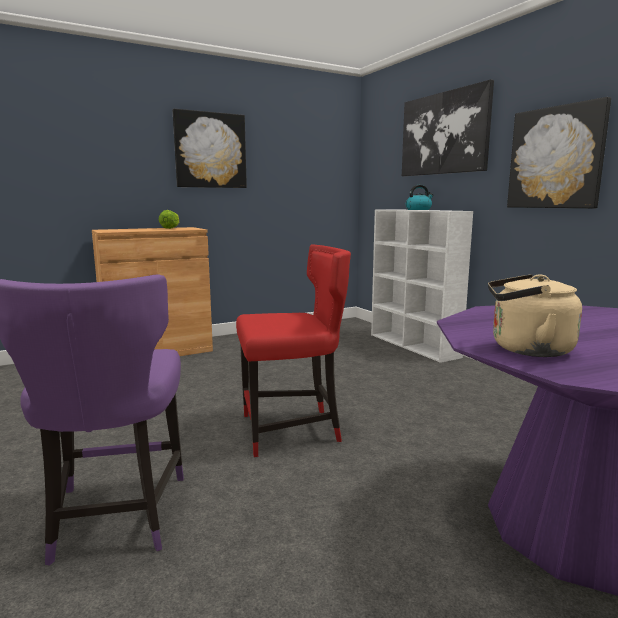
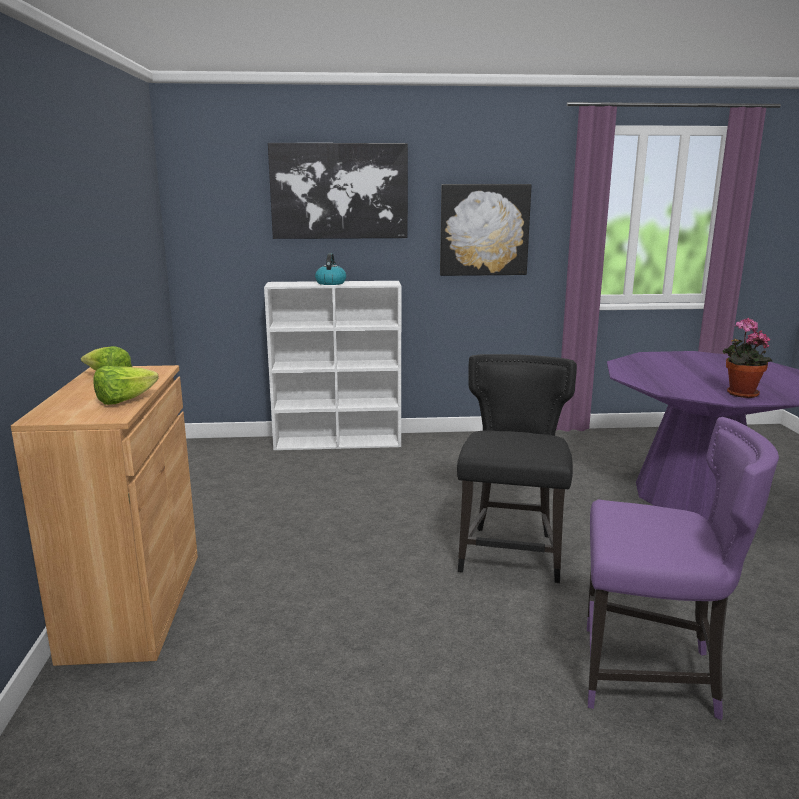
camera: 65 degrees left, 5 degrees up
(132, 230) = (125, 401): none -> lettuce
(210, 150) = (78, 220): picture -> none
(292, 430) = (511, 553): red chair -> black chair
(526, 349) = (739, 394): beige kettle -> potted plant

